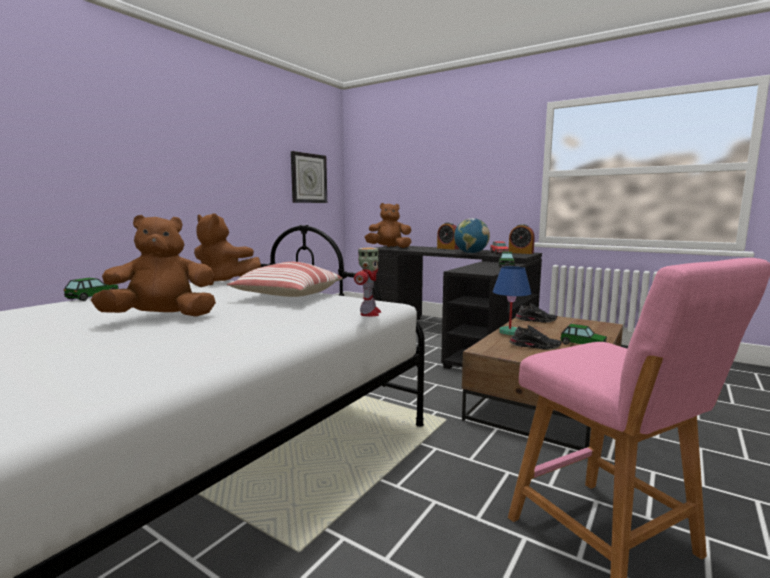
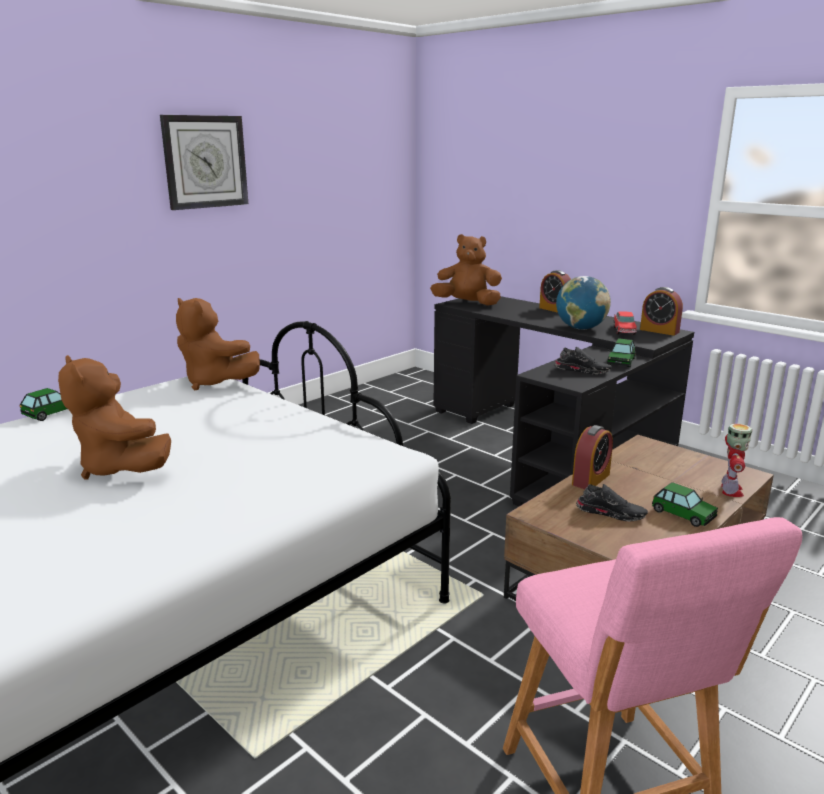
camera: 10 degrees right, 10 degrees up
(162, 318) = (121, 468): brown plush toy -> brown plush toy turned 120 degrees counterclockwise
(287, 297) = (280, 429): pillow -> none
(308, 178) = (357, 188): wall clock -> wall clock (205, 162)
(369, 313) = (365, 477): toy robot -> toy robot (730, 491)
(509, 332) = (591, 479): blue table lamp -> alarm clock
(535, 320) = (643, 456): black shoe -> black shoe (582, 370)

